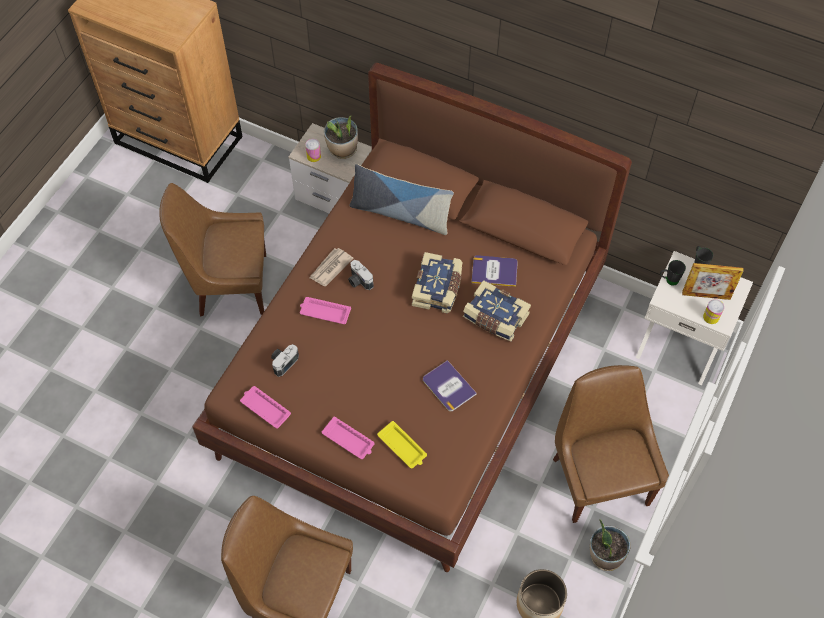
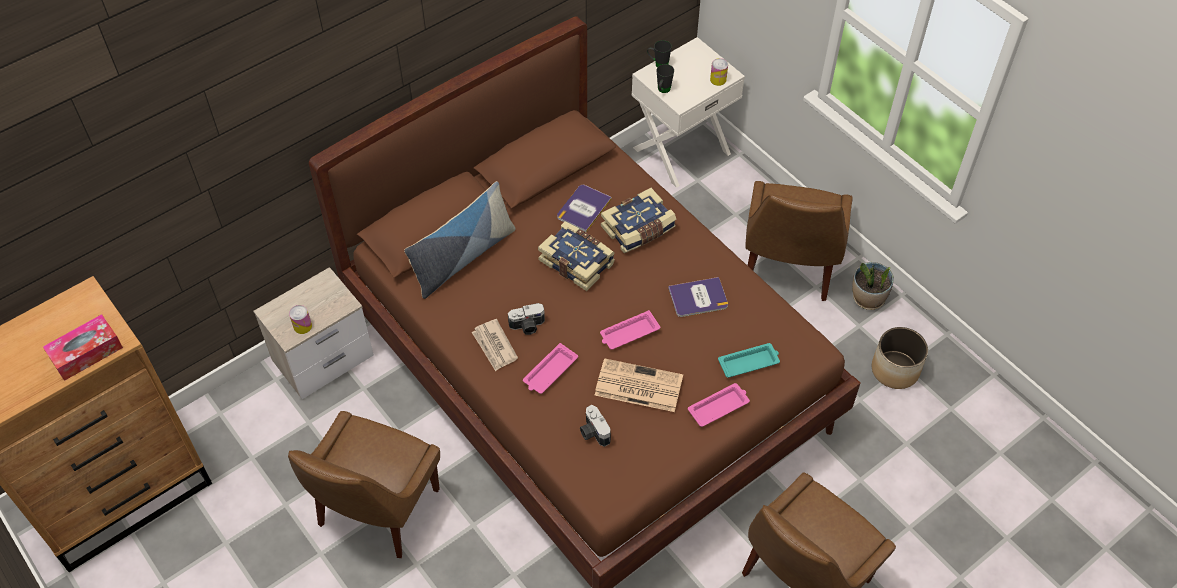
camera: 65 degrees left, 5 degrees down
(155, 30) = (86, 353): none -> tissue box
(265, 408) = (642, 472): pink tray -> pink tray (628, 333)
(339, 375) = (637, 386): none -> newspaper
(342, 150) = (313, 296): potted plant -> none
(402, 447) = (749, 362): yellow tray -> turquoise tray
(599, 478) = (787, 269): brown chair -> brown chair turned 90 degrees counterclockwise
(706, 295) = (694, 73): picture frame -> none

